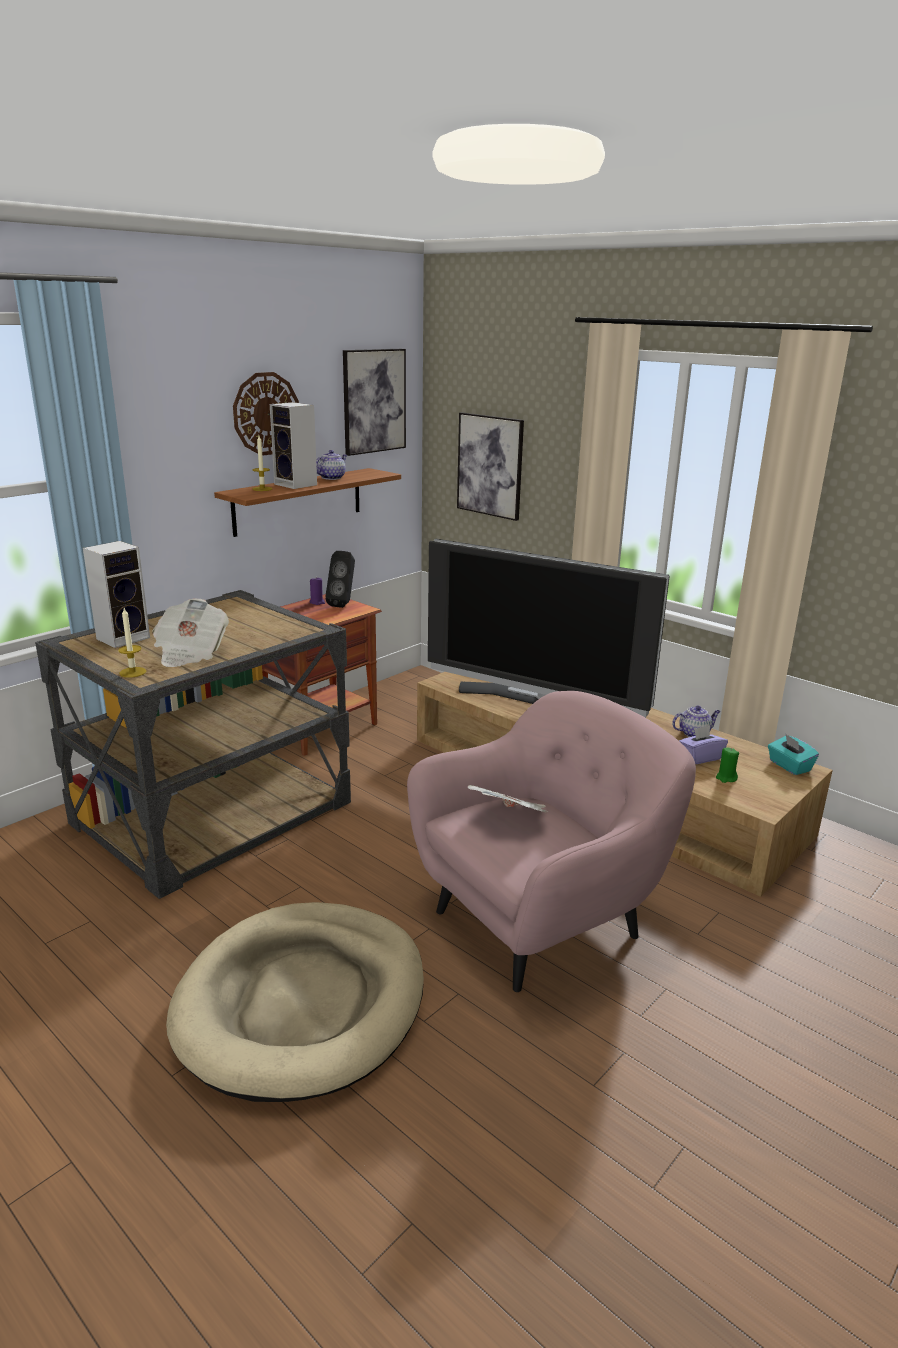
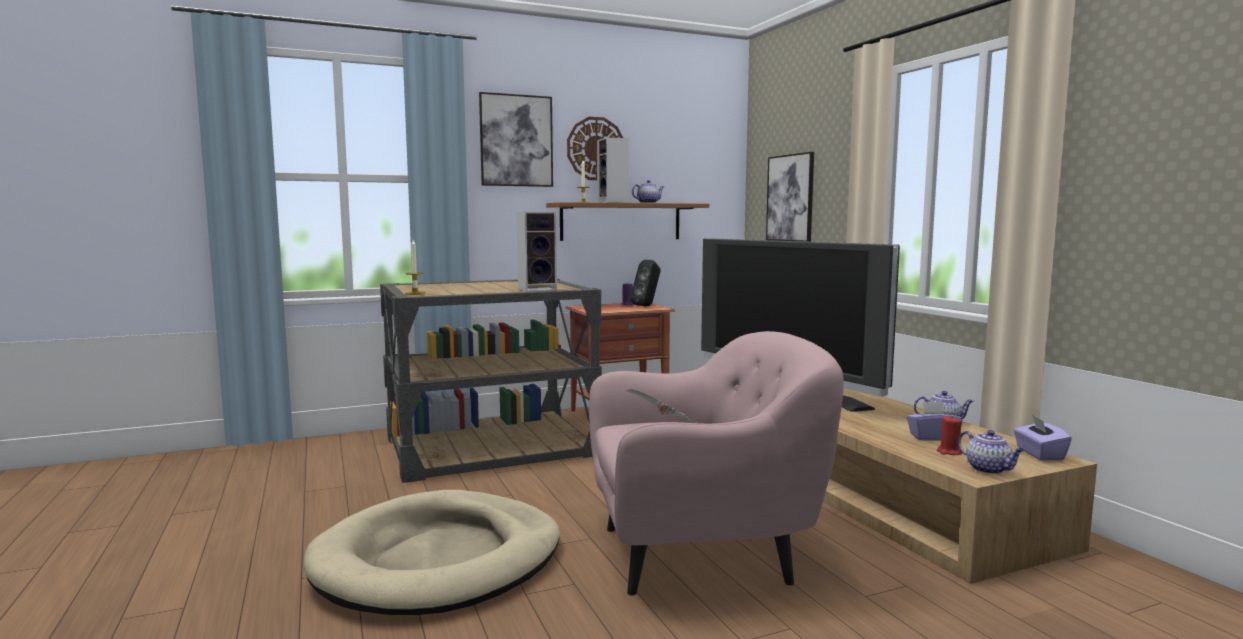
camera: 25 degrees right, 15 degrees down
(124, 637) = (438, 285): speaker -> speaker (538, 289)
(190, 653) = (468, 290): newspaper -> none
(374, 401) = (697, 150): picture -> picture (516, 141)
(726, 778) = (949, 452): green candle -> red candle
(768, 797) = (989, 469): none -> teapot
(789, 766) = (1039, 454): turquoise tissue box -> purple tissue box

